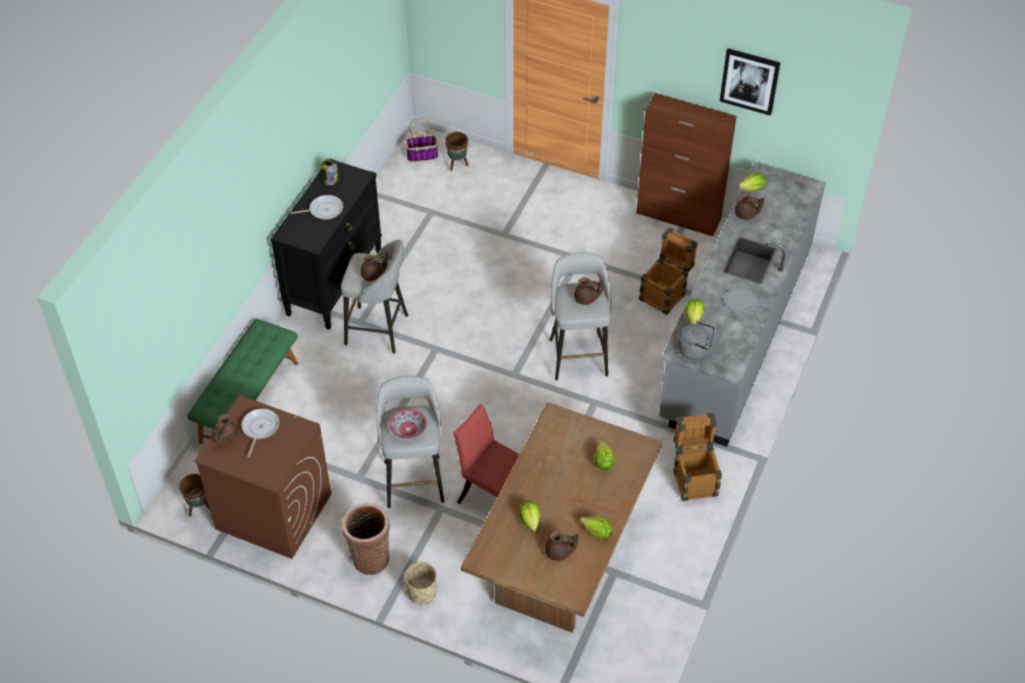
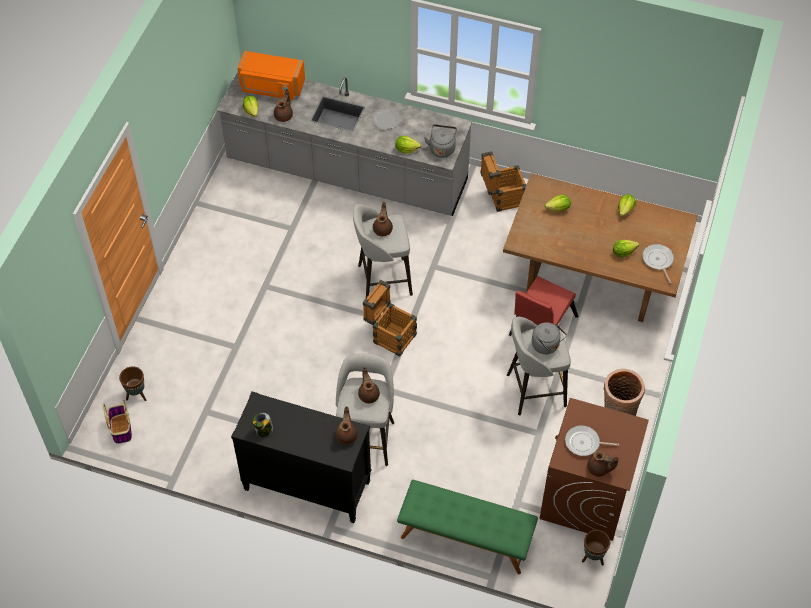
camera: 95 degrees left, 5 degrees up
(324, 210) = (308, 429): frying pan -> frying pan (658, 261)
(408, 429) = (547, 346): bowl -> grey kettle
(421, 592) = (643, 372): beige planter -> none
(559, 552) = (648, 232): brown teapot -> brown teapot (347, 435)
(665, 294) = (306, 220): crate -> crate (390, 335)
(678, 216) = (209, 212): brown cabinet -> none
(749, 81) = (191, 62): picture -> none
(789, 206) = (272, 87): none -> orange microwave

